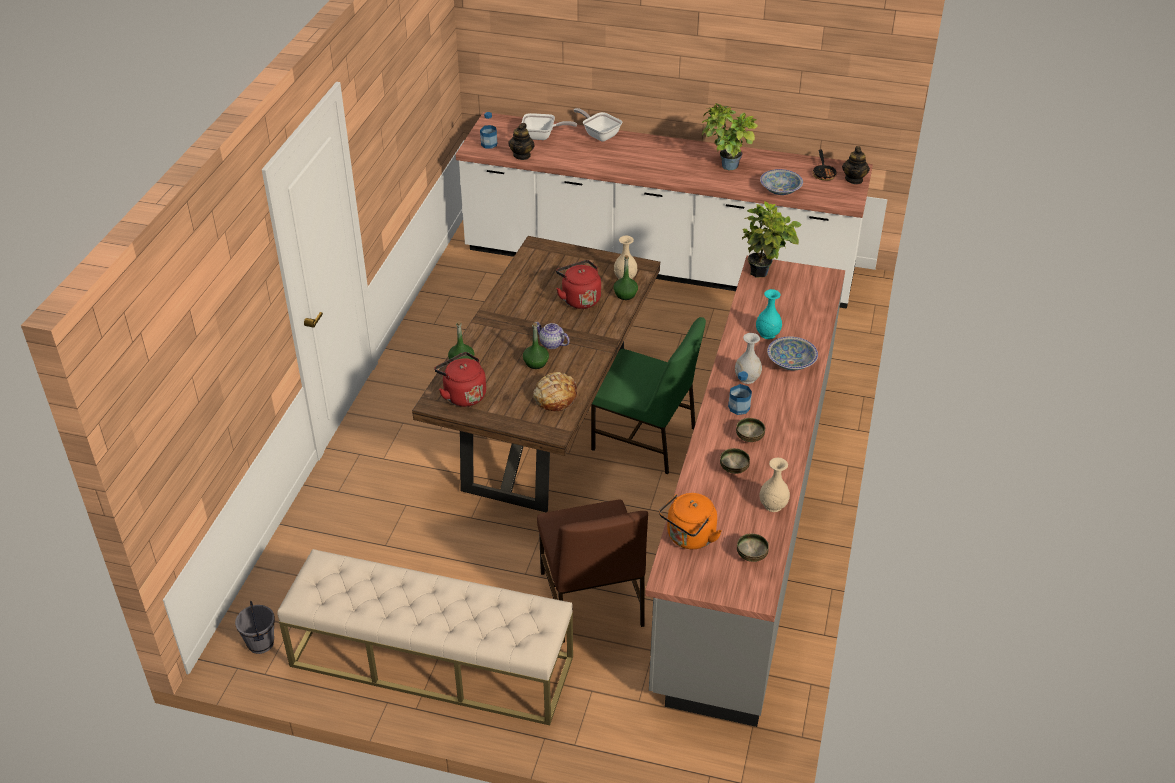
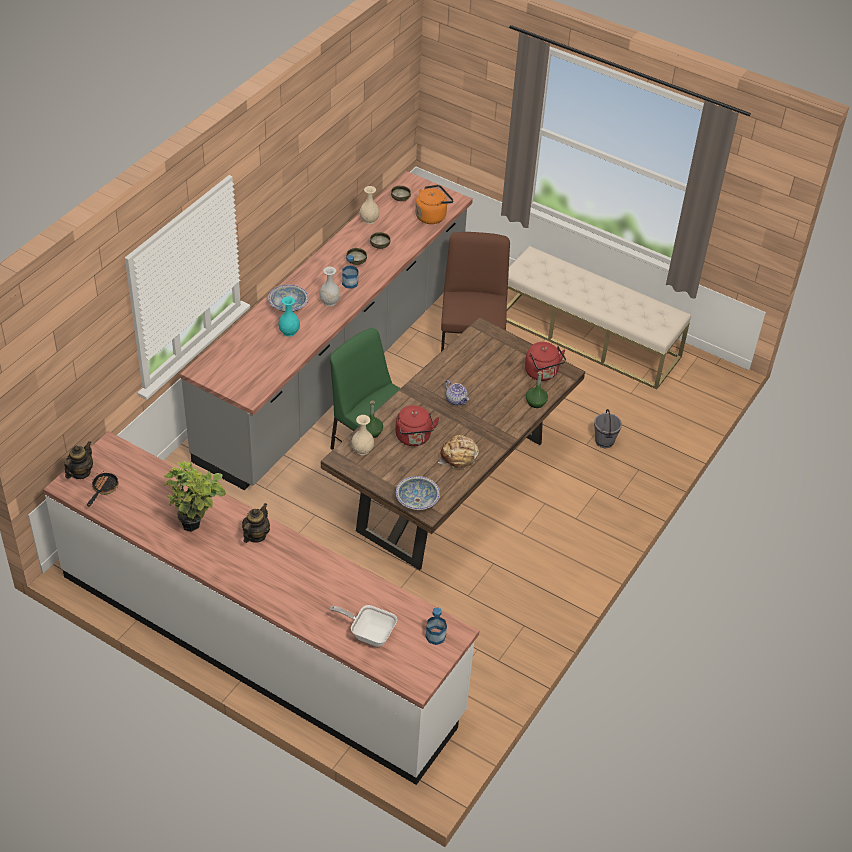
camera: 165 degrees left, 5 degrees up
(260, 644) = (701, 374): grey bucket -> grey bucket (604, 442)
(522, 155) = (404, 605): teapot -> teapot (256, 535)
(535, 363) = (476, 386): green bottle -> none
(555, 397) = (472, 354): bread -> bread (459, 457)
(599, 134) = (302, 617): frying pan -> none
(764, 274) = (252, 386): potted plant -> none
(780, 190) = (164, 478): bowl -> bowl (417, 500)

